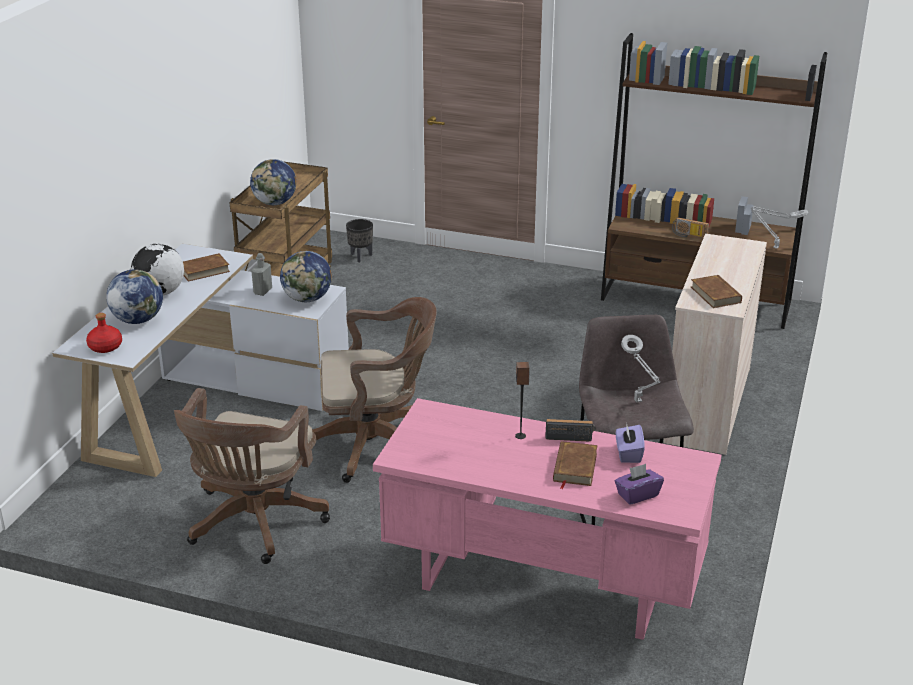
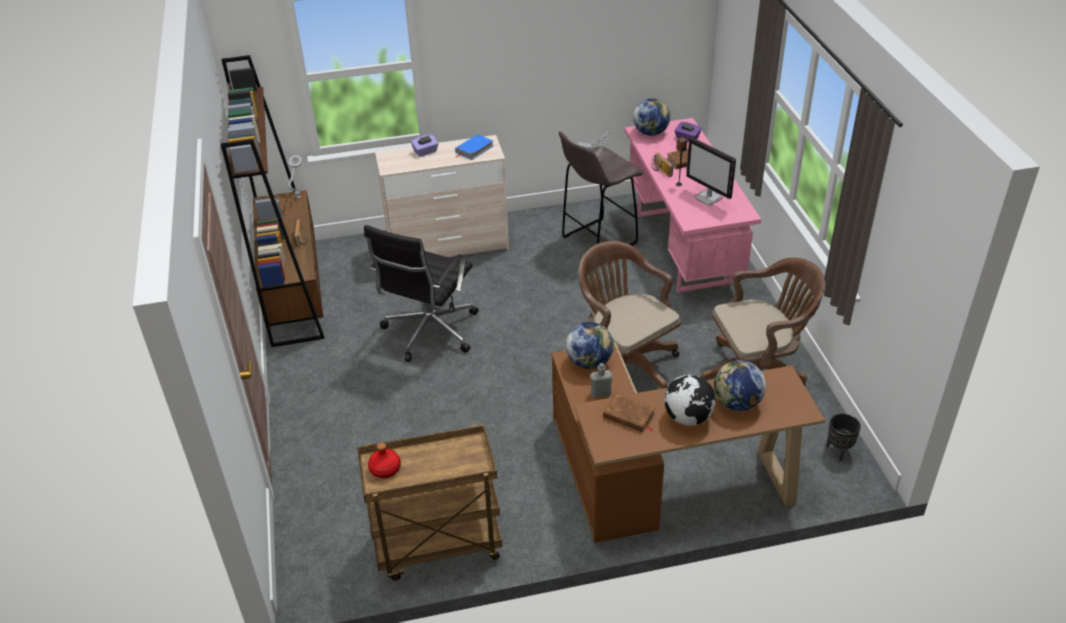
camera: 120 degrees left, 10 degrees up
(105, 347) = (787, 395): red bottle -> red bottle (385, 469)
(208, 403) = (660, 480): white desk -> brown desk
(275, 203) = (456, 453): globe -> globe (650, 132)
(360, 257) = (330, 528): black planter -> black planter (838, 451)
(463, 445) = (709, 198): none -> monitor
(553, 352) = (429, 332): none -> black office chair
(628, 453) = (655, 150): purple tissue box -> purple tissue box (425, 151)
(715, 294) = (474, 149): brown book -> blue book

